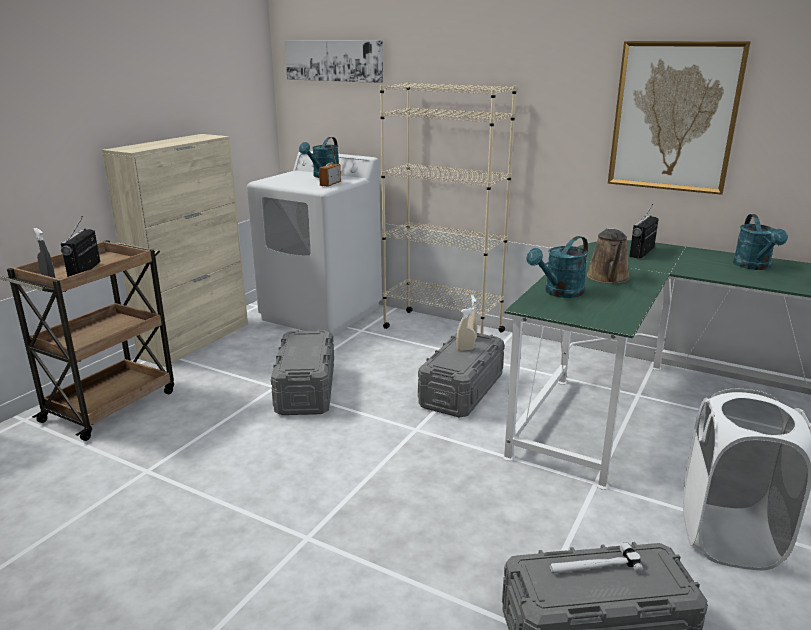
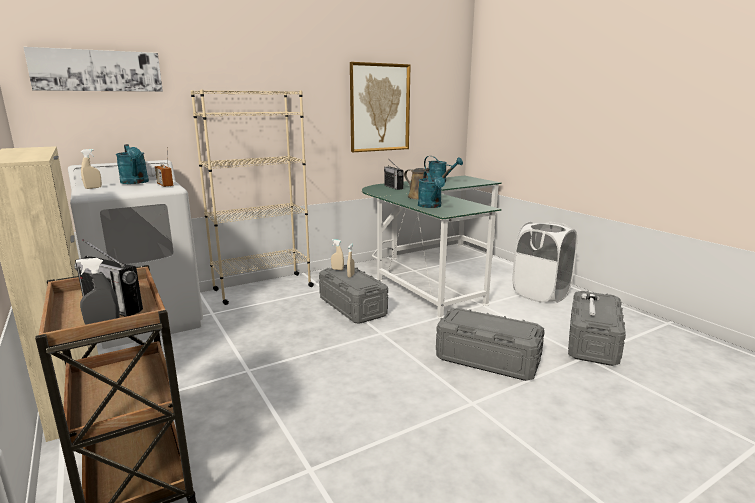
camera: 60 degrees left, 5 degrees down
(291, 175) = (93, 188): none -> beige spray bottle
(306, 389) = (273, 357): grey storage box -> grey storage box (487, 359)

